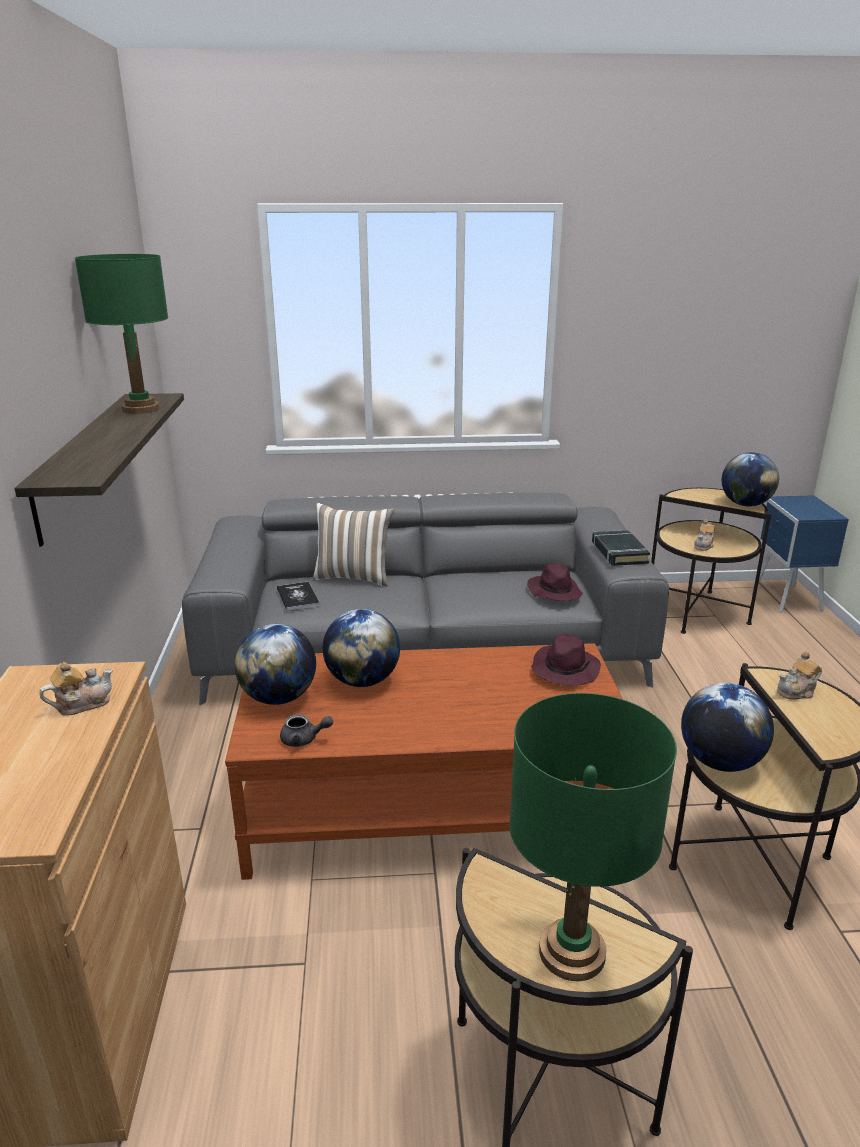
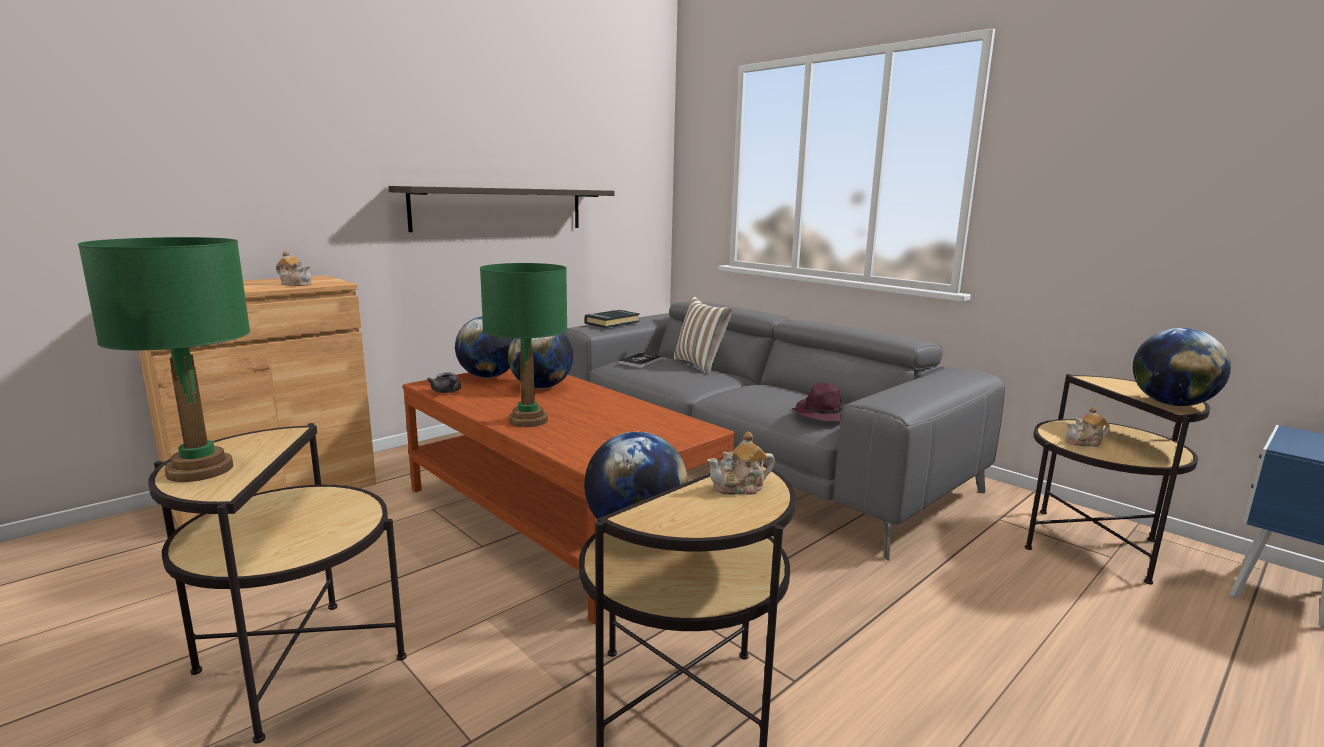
camera: 50 degrees right, 10 degrees down
(140, 409) = (562, 189): green table lamp -> green table lamp (528, 420)
(564, 669) = (666, 431): purple hat -> none
(618, 552) = (901, 392): black book -> black book (612, 323)
(797, 692) = (740, 487): teapot -> teapot turned 45 degrees counterclockwise

